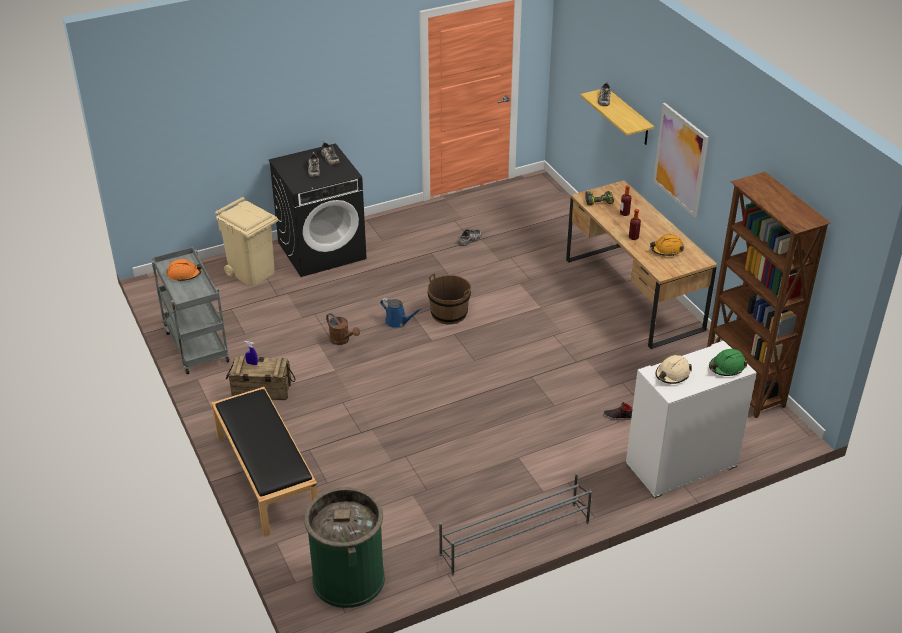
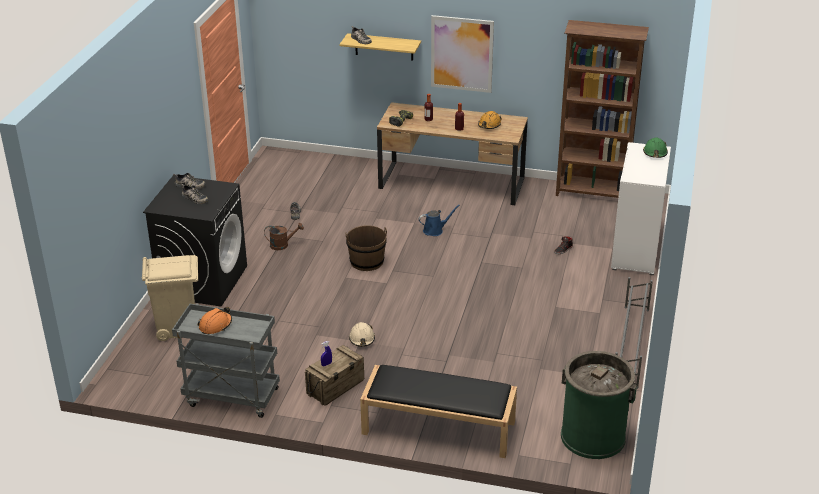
camera: 50 degrees left, 5 degrees down
(342, 340) = (329, 322): brown watering can -> brown watering can (282, 245)
(398, 322) = (344, 287): blue watering can -> blue watering can (435, 230)
(672, 374) = (640, 172): beige hard hat -> beige hard hat (362, 339)

